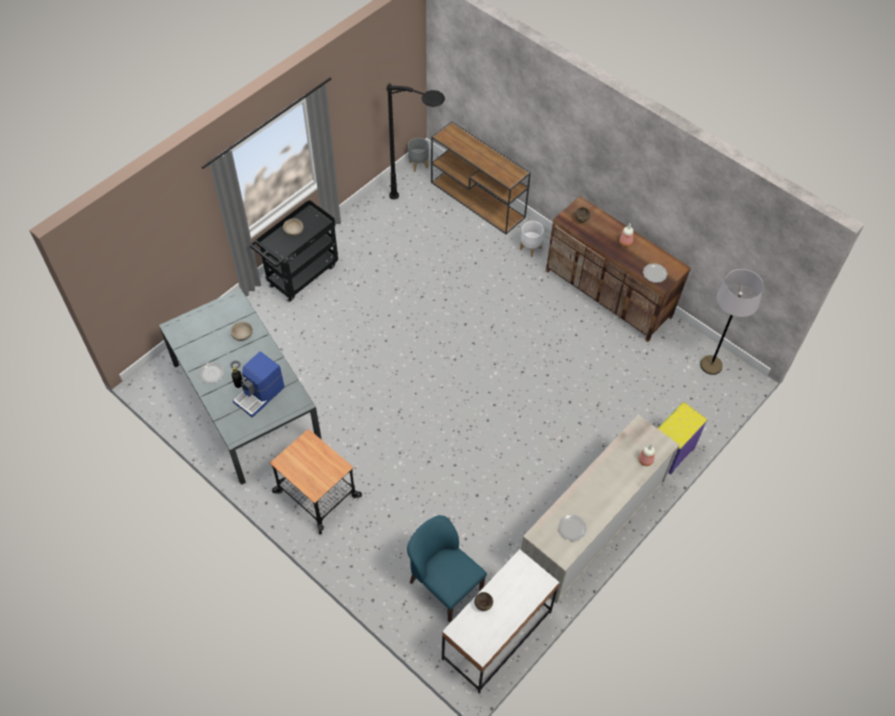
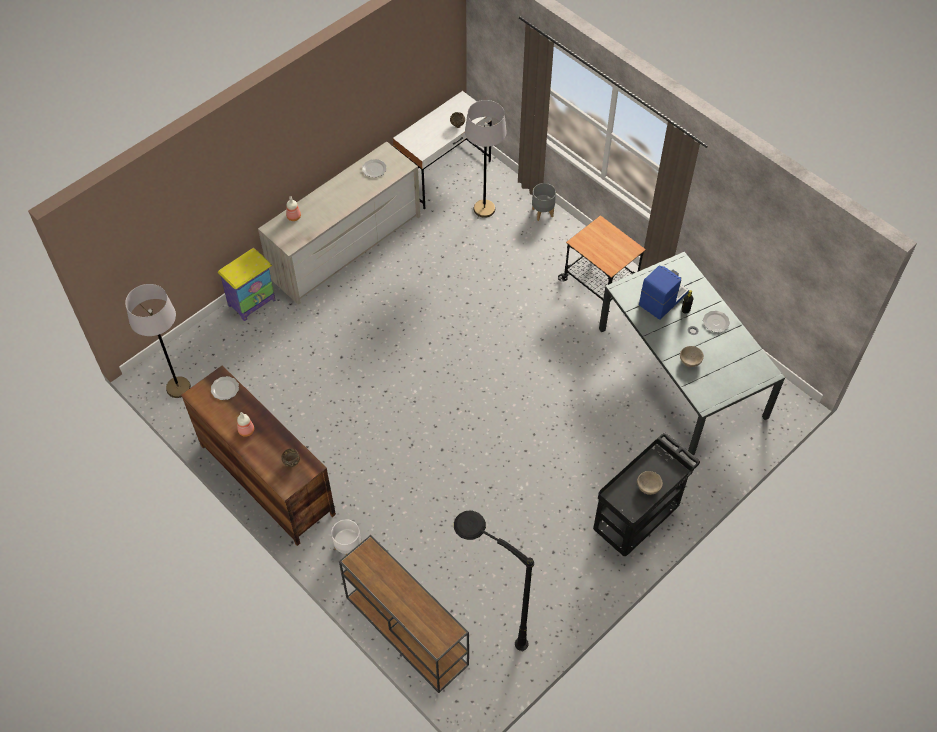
camera: 175 degrees left, 0 degrees up
(418, 165) = (485, 699): grey planter -> grey planter (542, 212)
(444, 585) = (484, 209): blue chair -> grey floor lamp

